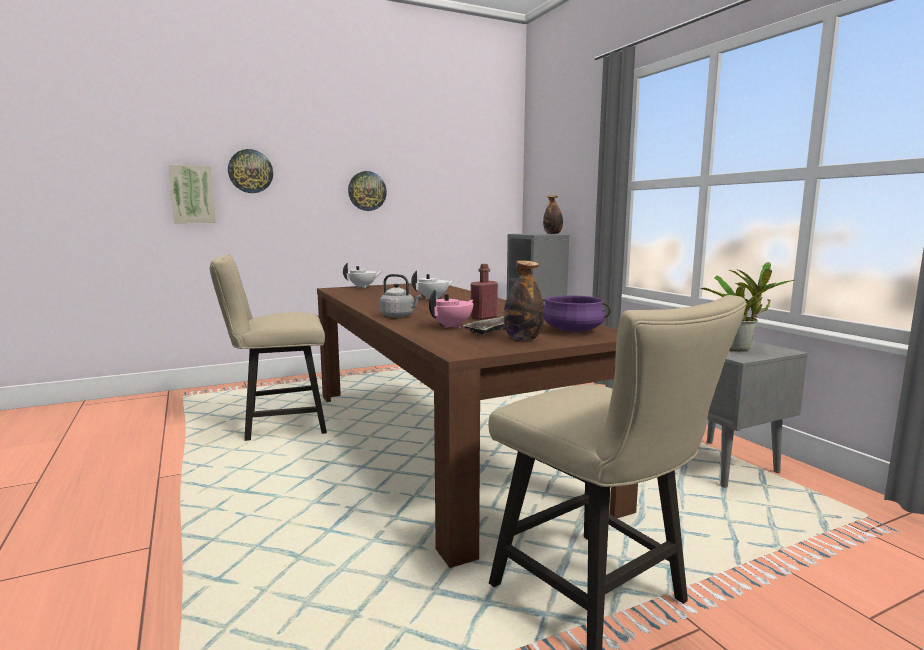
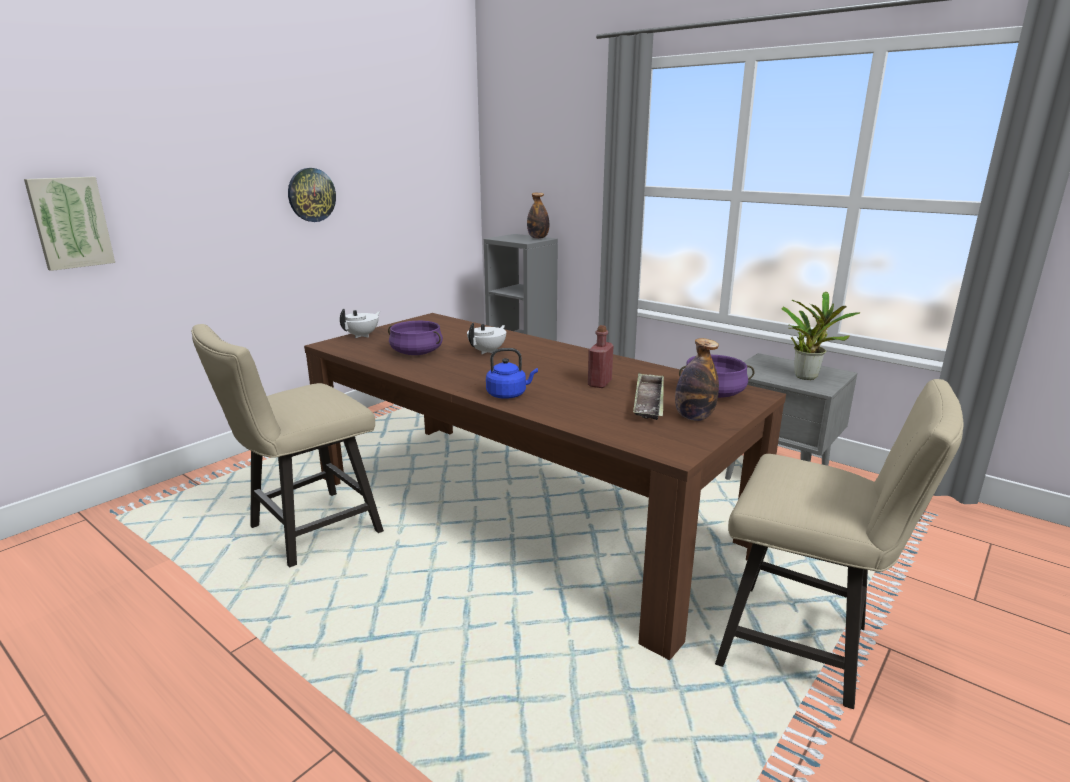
camera: 25 degrees left, 10 degrees up
(250, 171) = (153, 179): wall clock -> none
(380, 295) = (416, 353): none -> purple cooking pot
(399, 316) = (508, 394): grey kettle -> blue kettle
(452, 326) = (594, 406): pink teapot -> none

